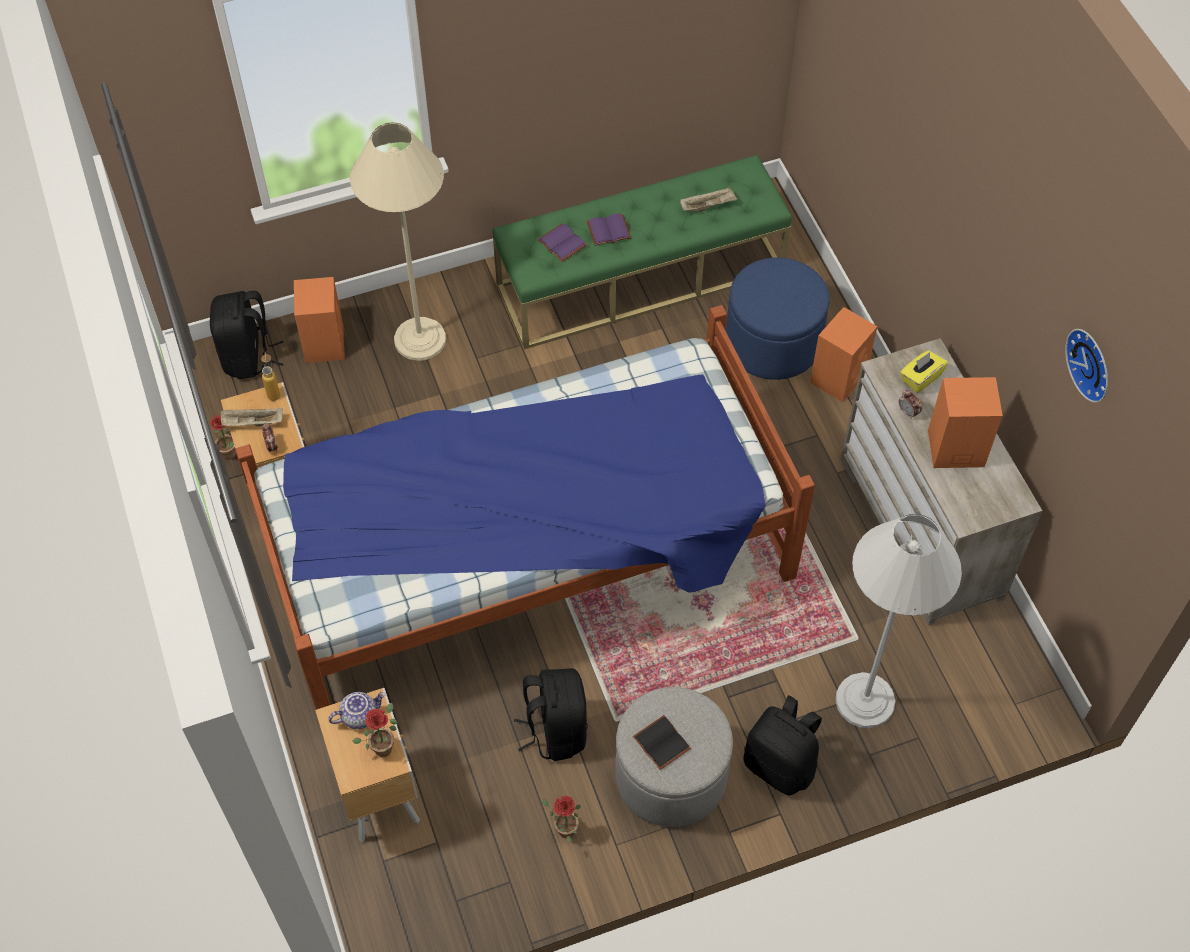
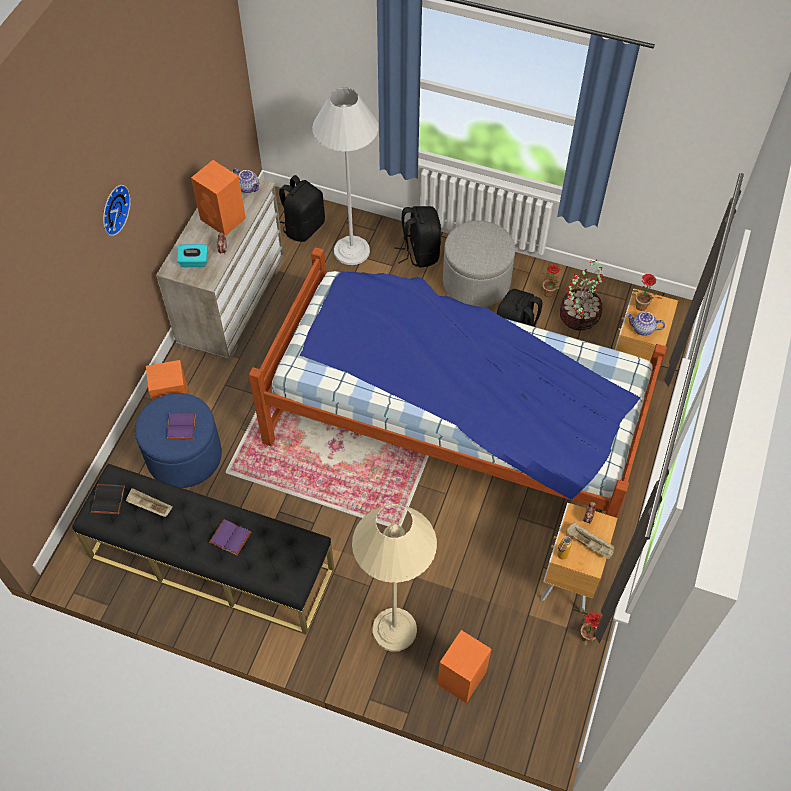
camera: 140 degrees left, 0 degrees up
(248, 357) = (523, 709): black backpack -> black backpack (303, 227)
(499, 825) = (579, 316): none -> potted plant
(561, 243) = (270, 552): purple book -> purple book (182, 427)
(641, 278) = (211, 563): green bench -> black bench
(660, 743) = (489, 246): black book -> black book (109, 500)
(920, 378) = (194, 262): yellow tissue box -> turquoise tissue box
(979, 509) = (248, 187): none -> teapot
(1092, 363) = (187, 69): wall clock -> wall clock (112, 209)

